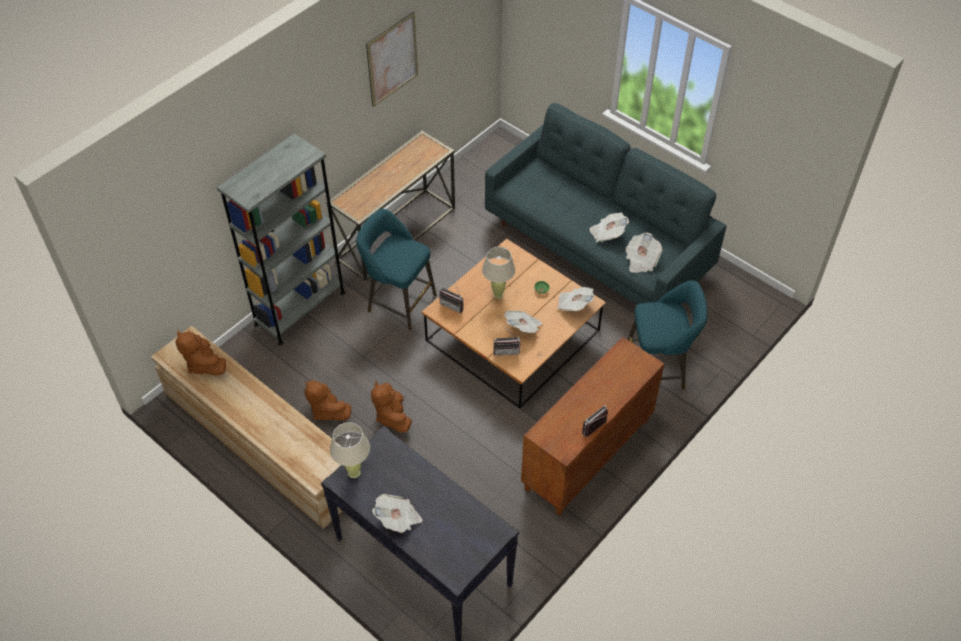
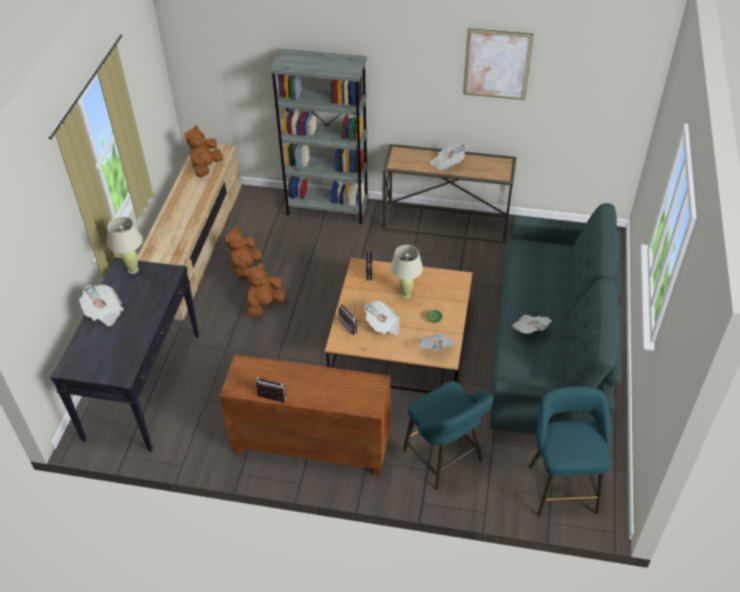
camera: 60 degrees right, 5 degrees down
(398, 302) = (378, 256): turquoise stool -> turquoise stool (561, 485)
(641, 260) = (519, 367): newspaper -> newspaper (447, 163)

